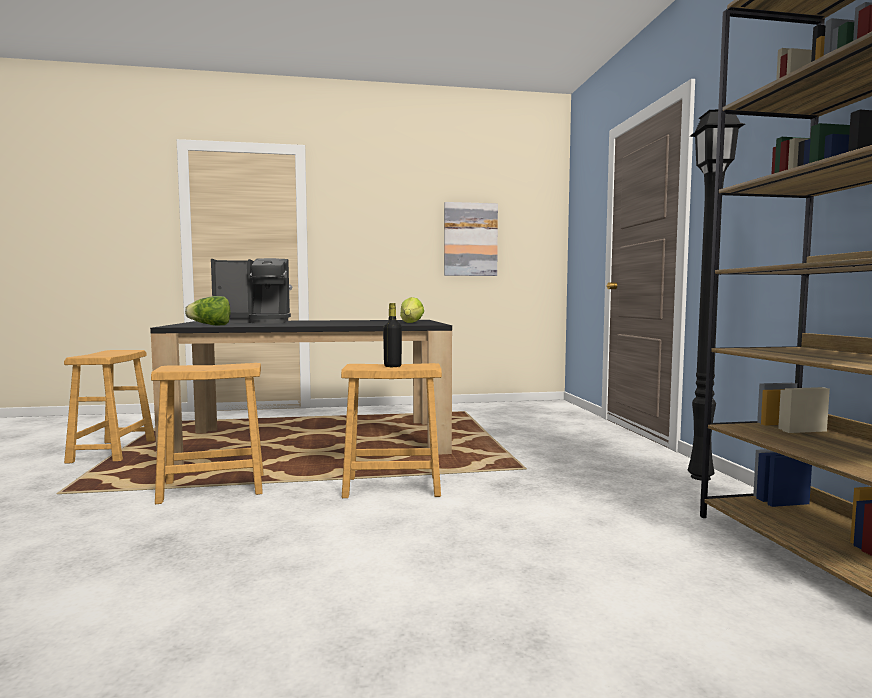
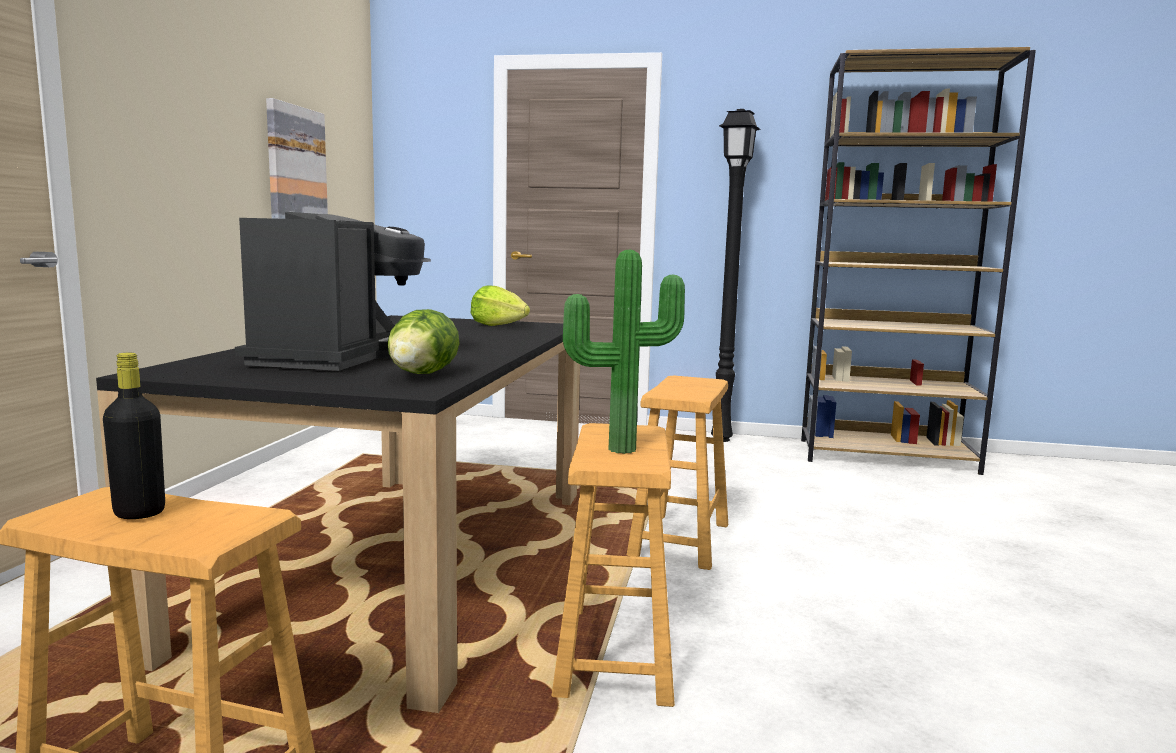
camera: 70 degrees left, 5 degrees up
(202, 367) = (620, 448): none -> potted plant
(392, 366) = (688, 387): black bottle -> black bottle (139, 512)

